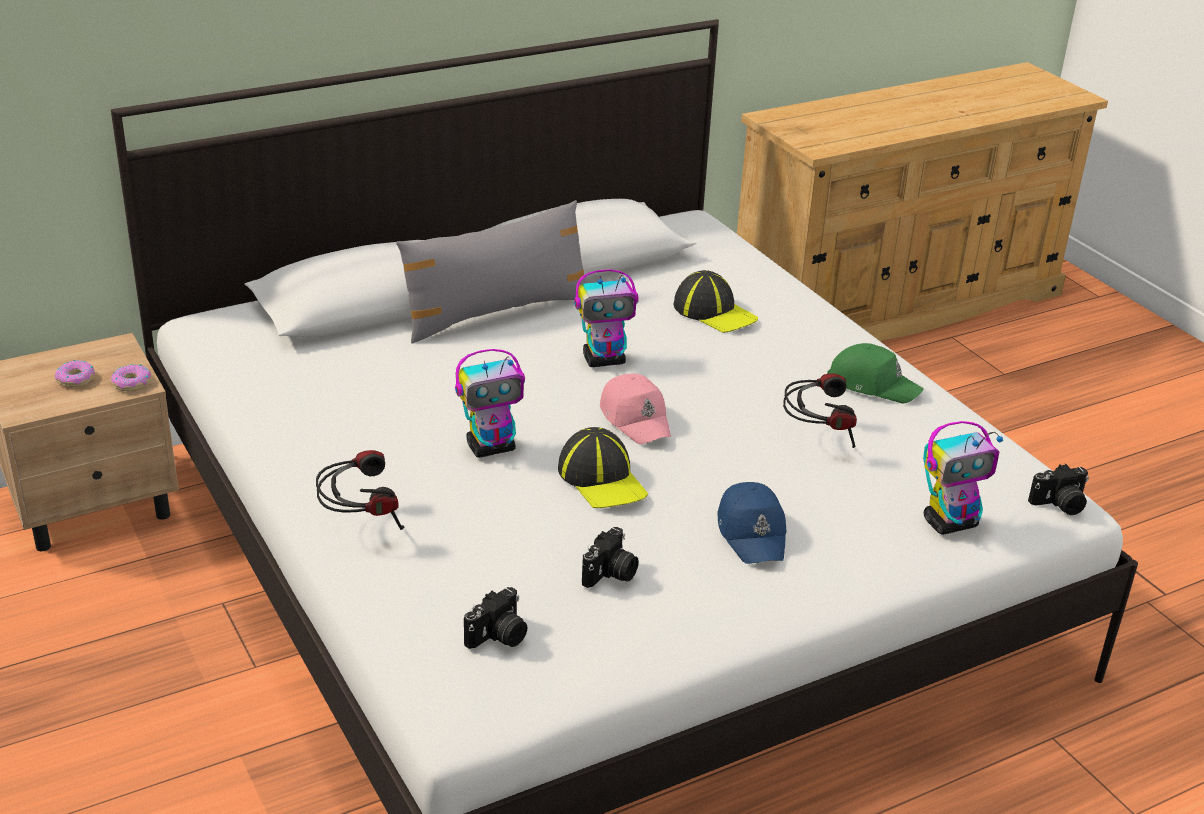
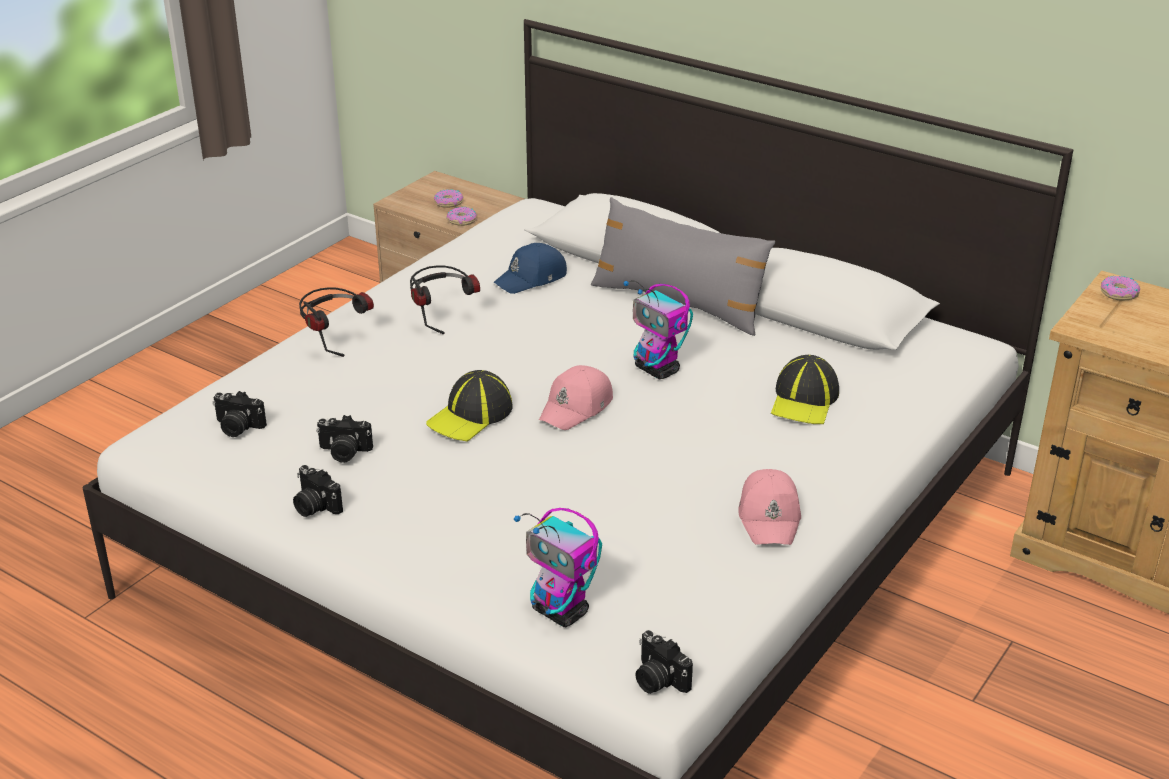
camera: 65 degrees right, 0 degrees up
(491, 447) = (474, 358): toy robot -> none
(693, 621) = (314, 506): none -> camera
(752, 533) = (457, 506): blue cap -> blue cap (532, 279)
(782, 121) = (1119, 294): none -> donut
(816, 438) = (638, 506): headphones -> headphones (442, 317)
(873, 384) = (770, 517): green cap -> pink cap

